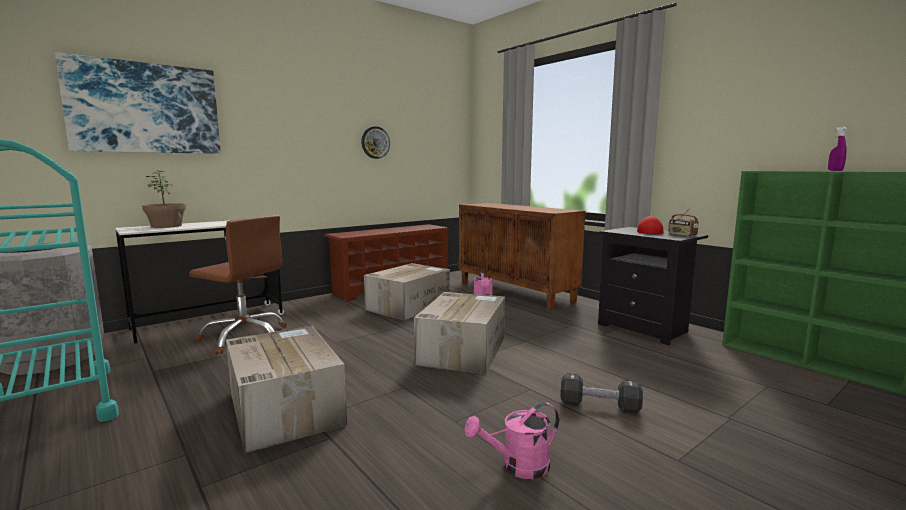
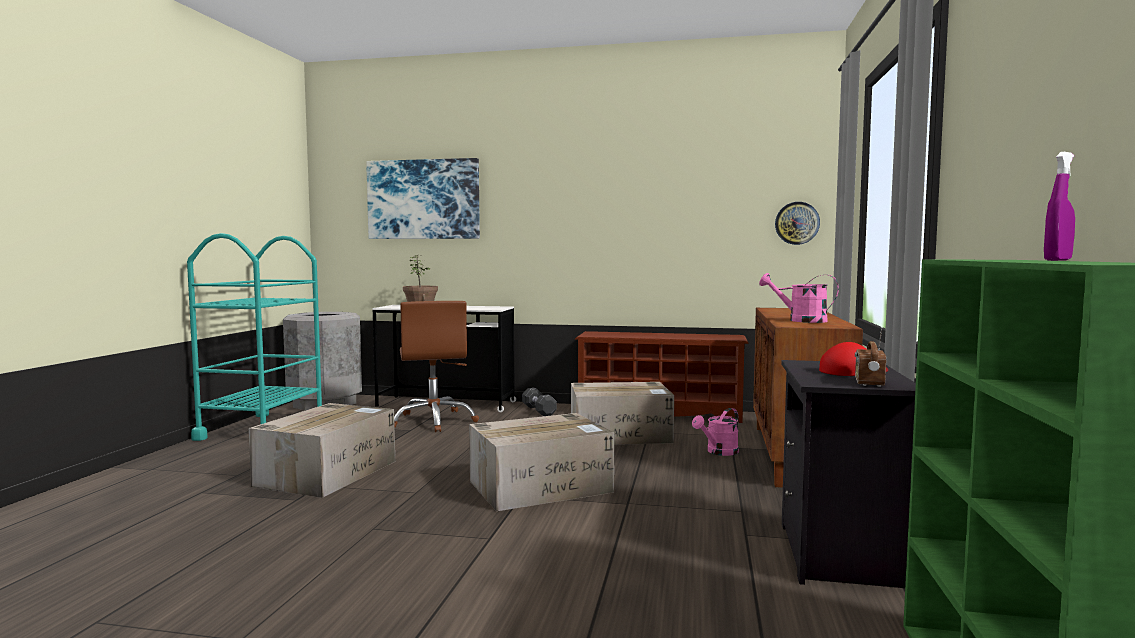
camera: 50 degrees right, 5 degrees down
(375, 142) = (660, 220): wall clock -> wall clock (797, 223)
(517, 467) = (313, 573): pink watering can -> pink watering can (800, 320)
(599, 406) = (496, 580): black dumbbell -> black dumbbell (539, 410)

